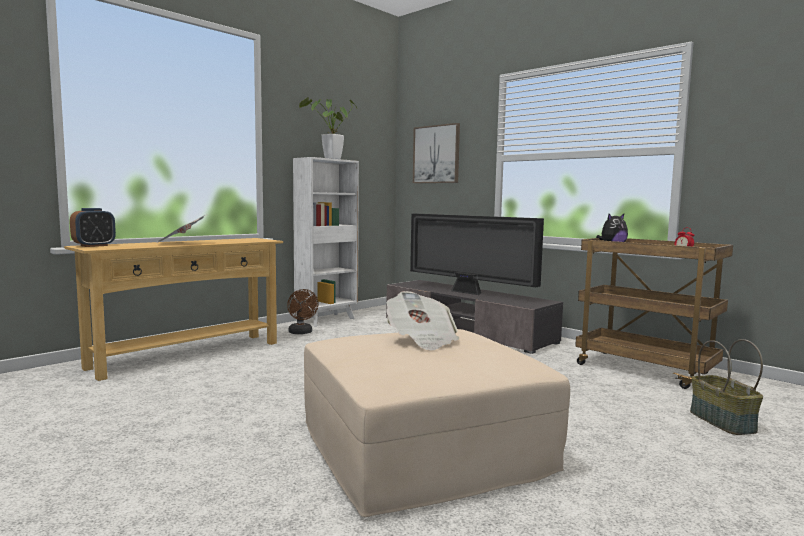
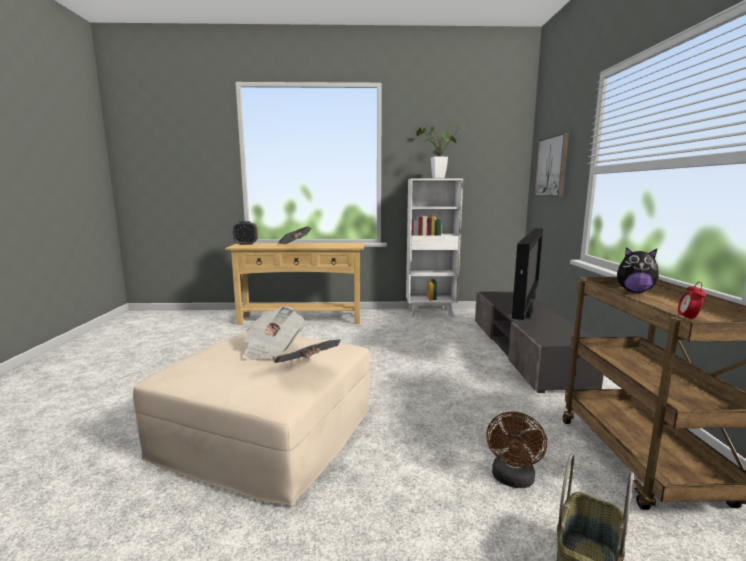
camera: 45 degrees right, 5 degrees up
(301, 333) = (391, 319): brown fan -> brown fan (513, 480)
(468, 292) = (527, 313): television -> television turned 150 degrees counterclockwise
(496, 343) = (307, 369): none -> newspaper

